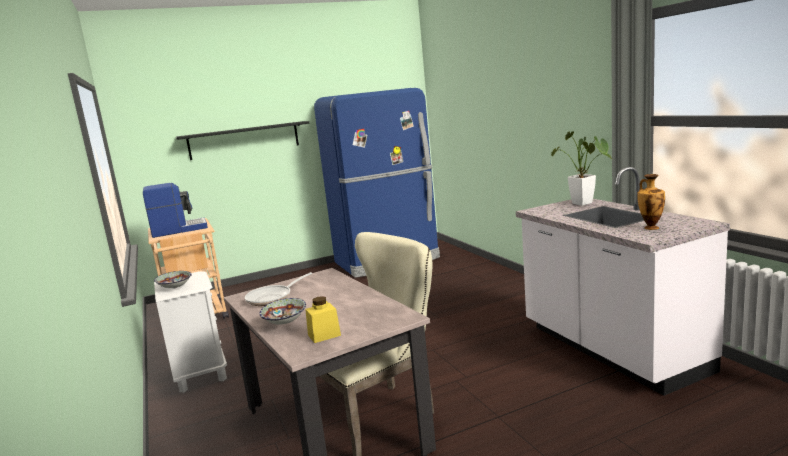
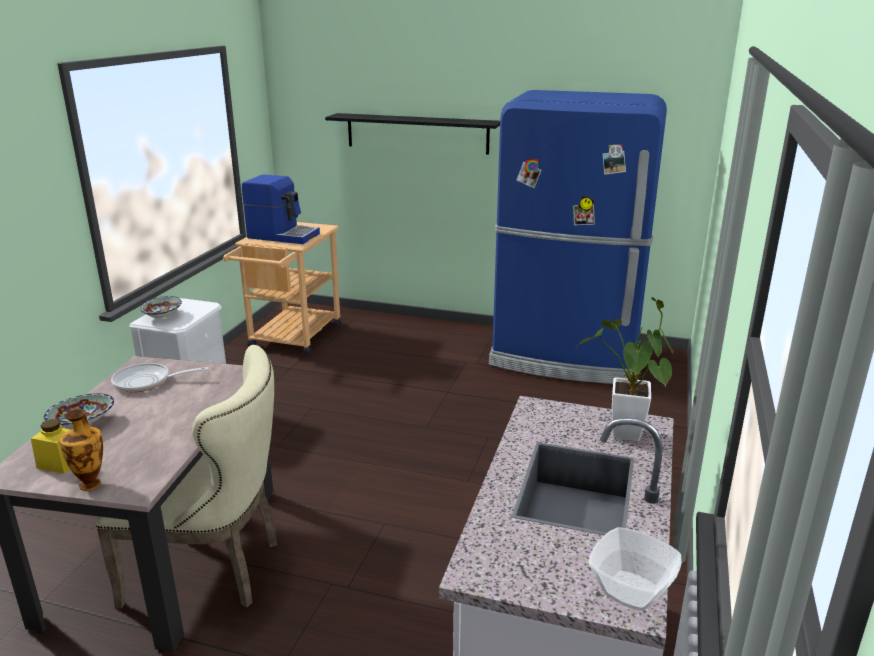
camera: 40 degrees right, 10 degrees up
(650, 227) = (543, 553): vase -> vase (91, 483)
(695, 222) = (631, 592): none -> bowl

